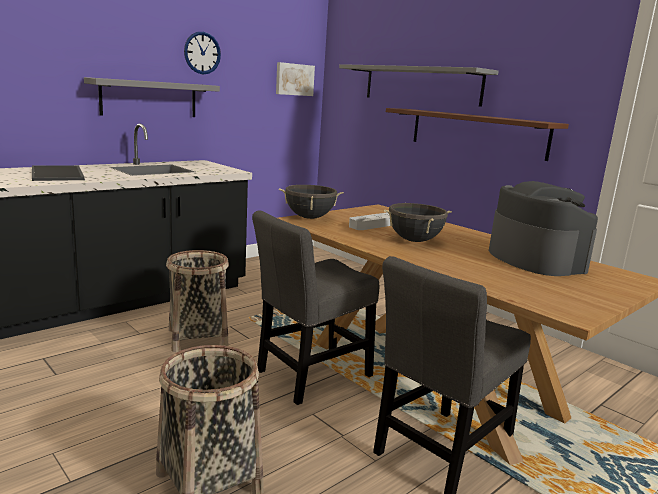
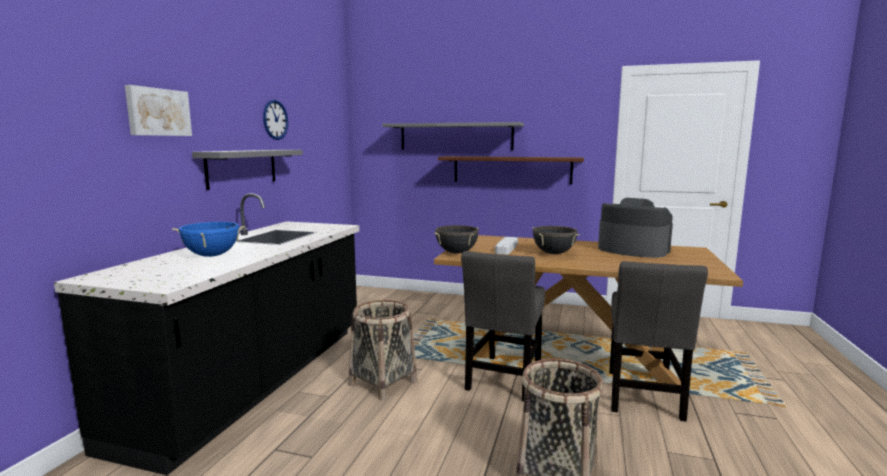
camera: 30 degrees left, 5 degrees down
(58, 174) = (212, 255): tray -> blue cooking pot
(294, 79) = (333, 138): picture -> picture (158, 112)

